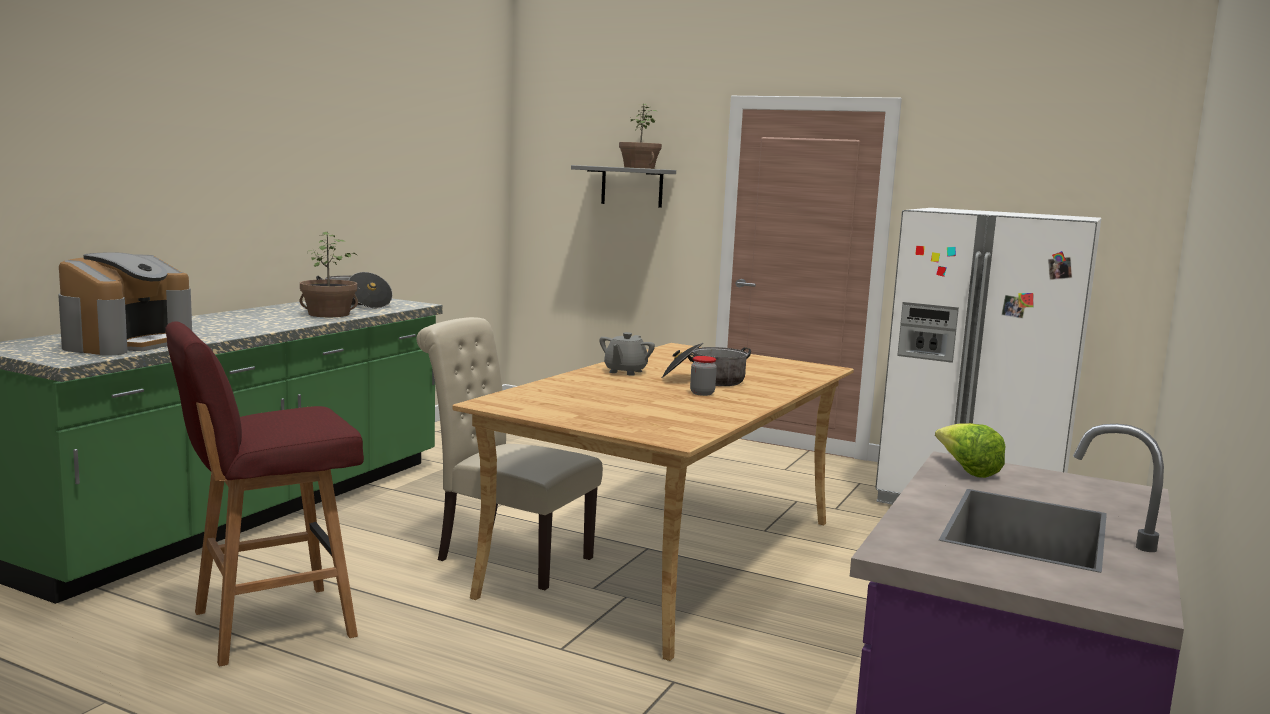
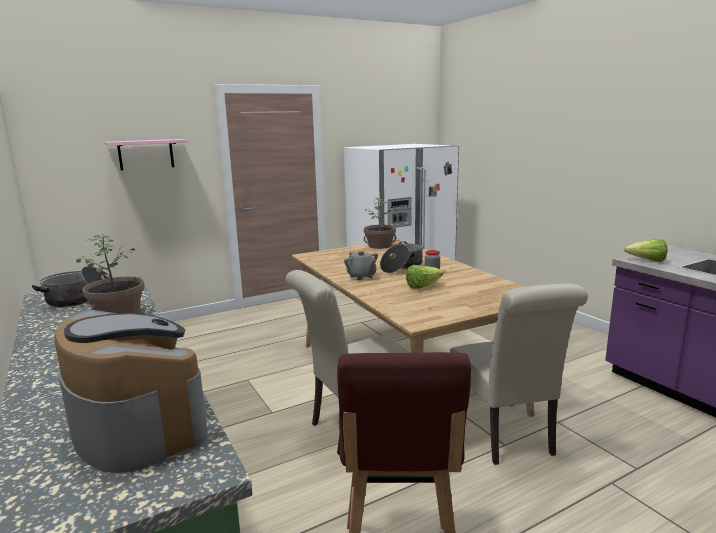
camera: 55 degrees left, 5 degrees up
(586, 646) = (505, 435): none -> beige chair
(626, 394) = (422, 287): none -> lettuce
(632, 186) = (146, 154): grey shelf -> pink shelf
(638, 168) = (160, 139): potted plant -> potted plant (380, 246)

